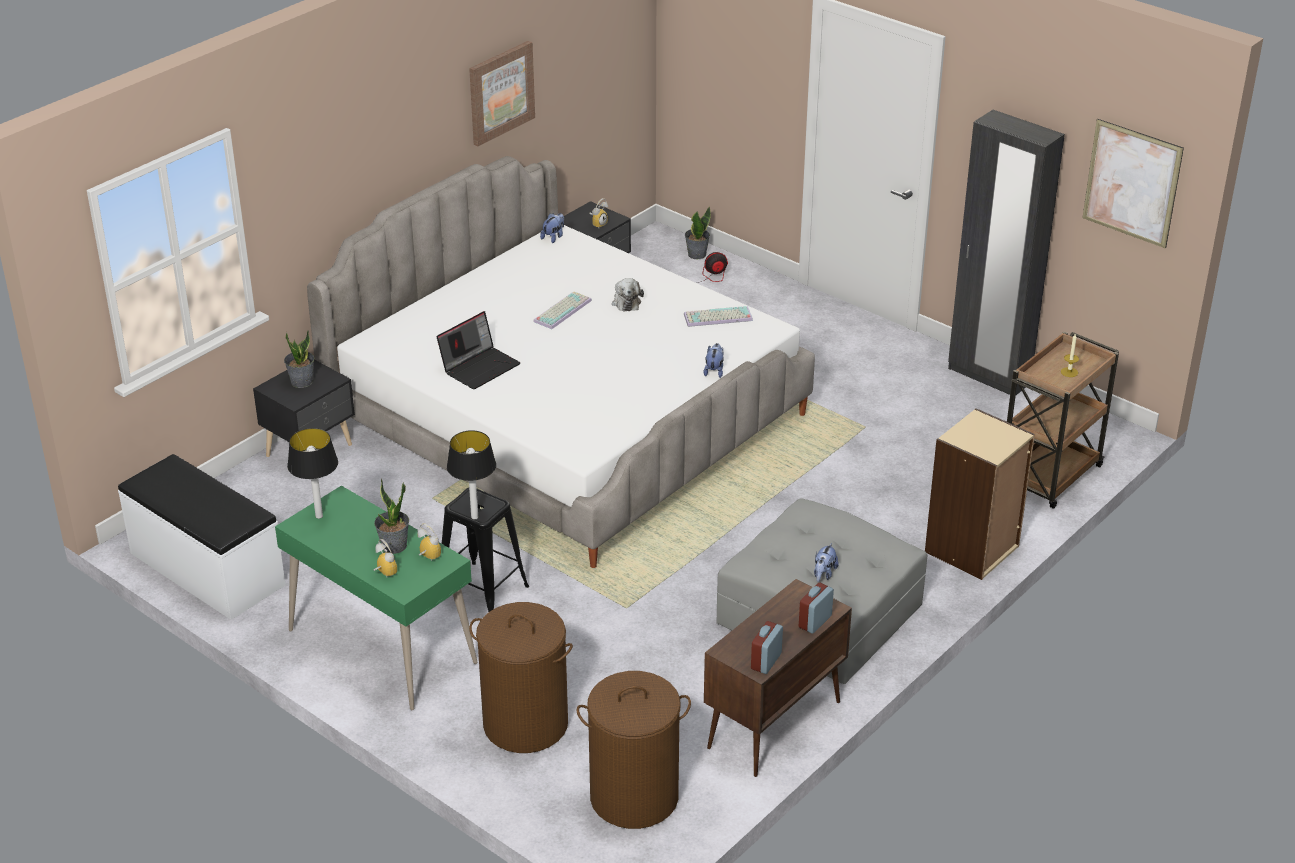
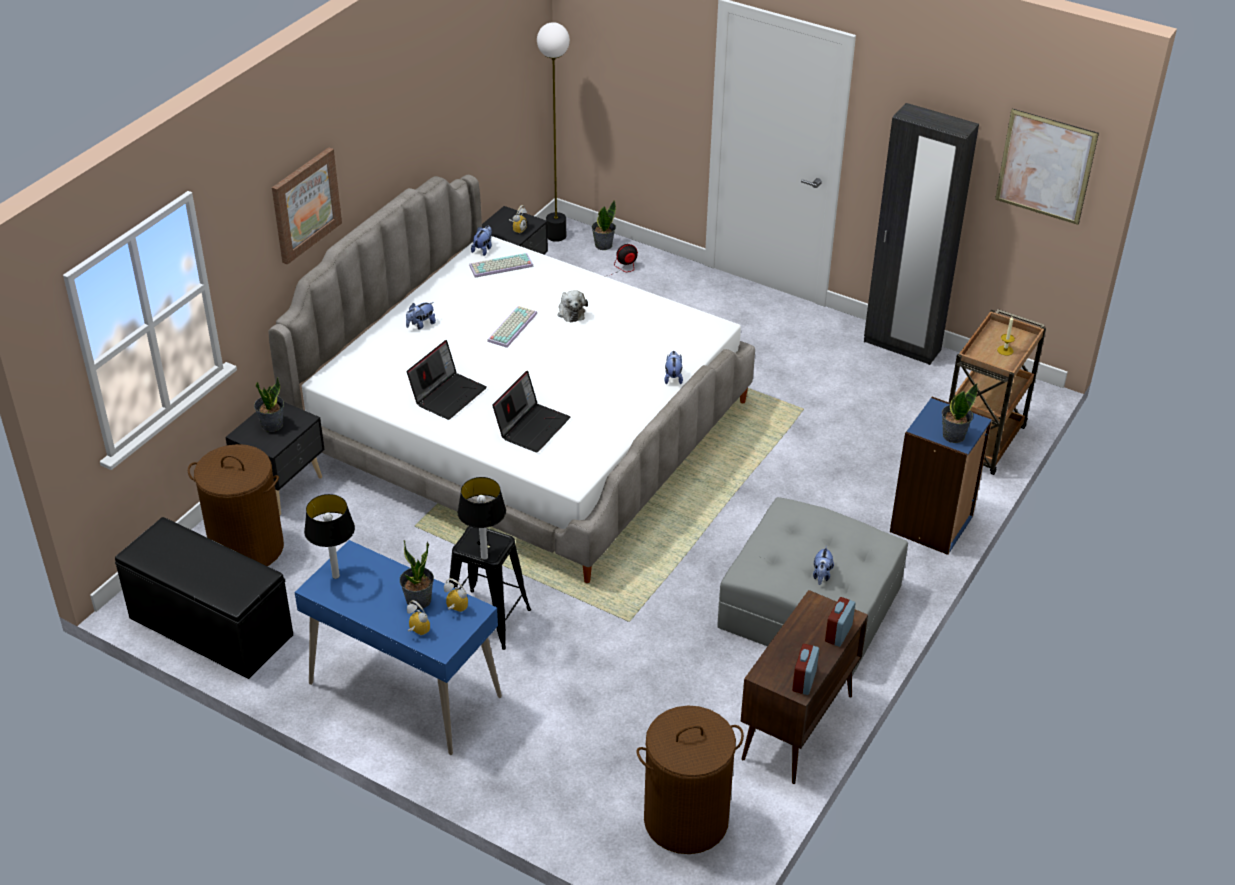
camera: 10 degrees left, 5 degrees up
(206, 569) = (210, 627): white bench -> black bench
(381, 647) = (404, 691): green desk -> blue desk
(470, 301) = (421, 325): none -> plush toy
(500, 92) = (426, 116): picture -> picture (305, 204)
(525, 724) = (563, 756): brown laundry basket -> brown laundry basket (247, 548)
(556, 403) = (532, 426): none -> laptop
(650, 242) = (556, 235): none -> floor lamp
(717, 318) = (661, 321): keyboard -> keyboard (500, 267)
(972, 549) = (932, 524): beige bookcase -> blue bookcase
(987, 446) = (953, 435): none -> potted plant

